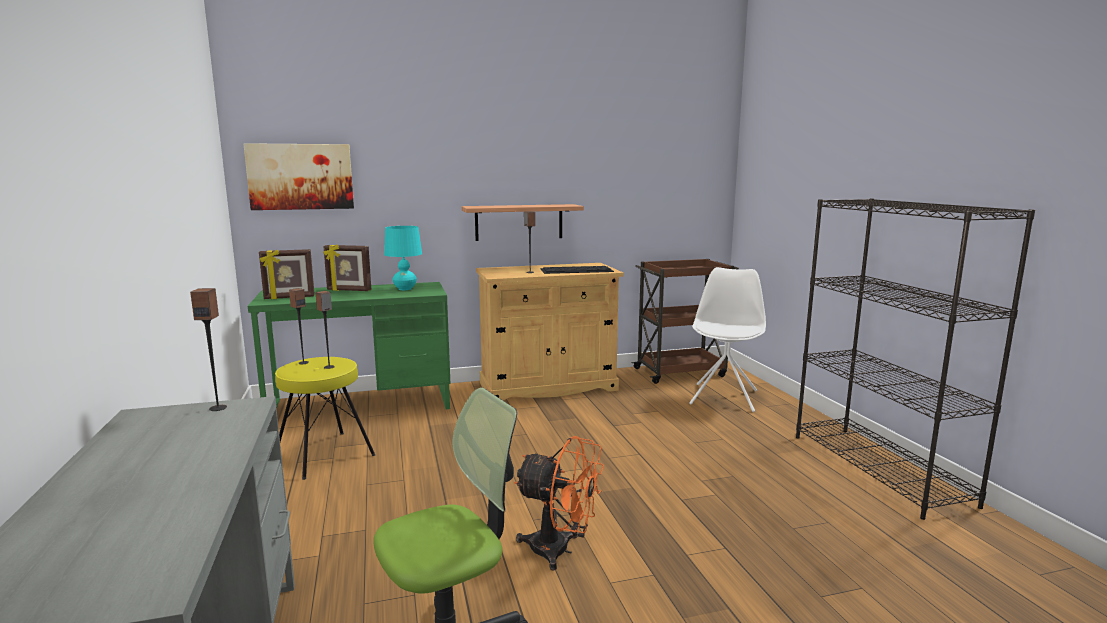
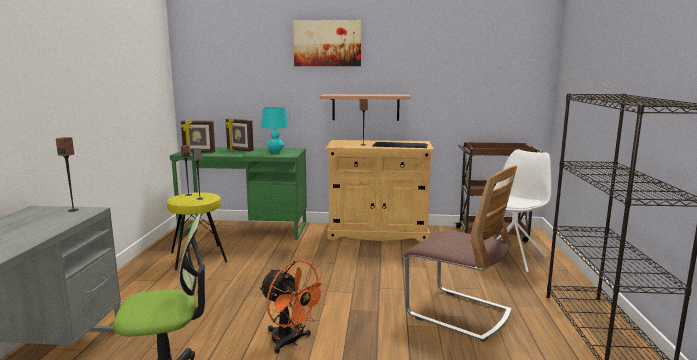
camera: 20 degrees right, 0 degrees up
(301, 176) = (216, 72): picture -> picture (327, 43)
(724, 473) = (458, 313): none -> chair

